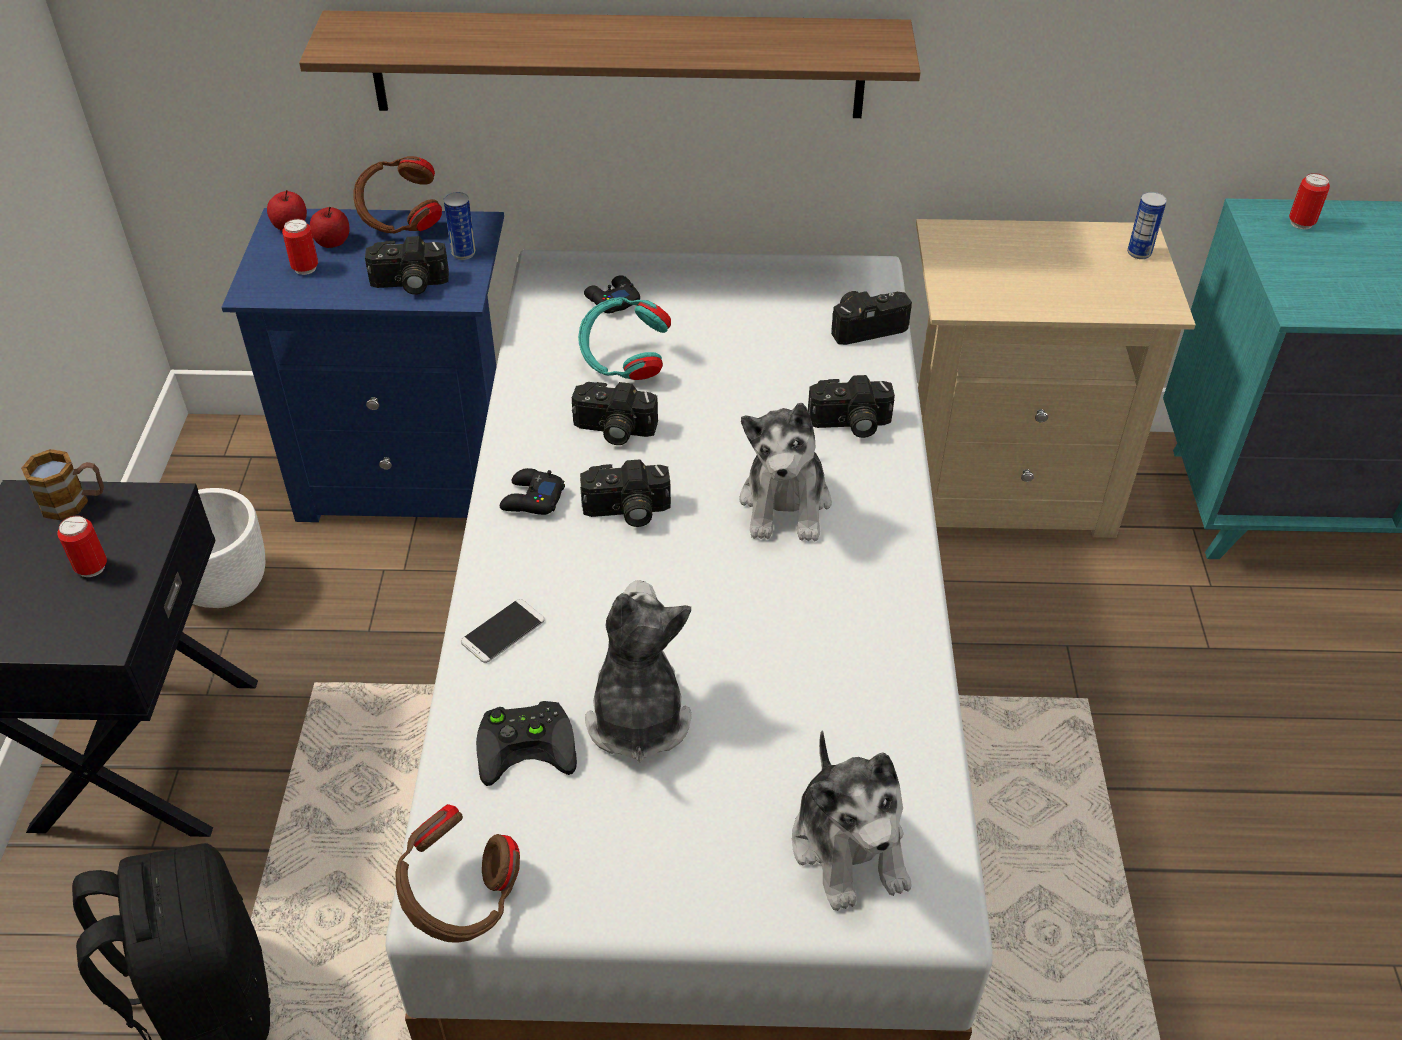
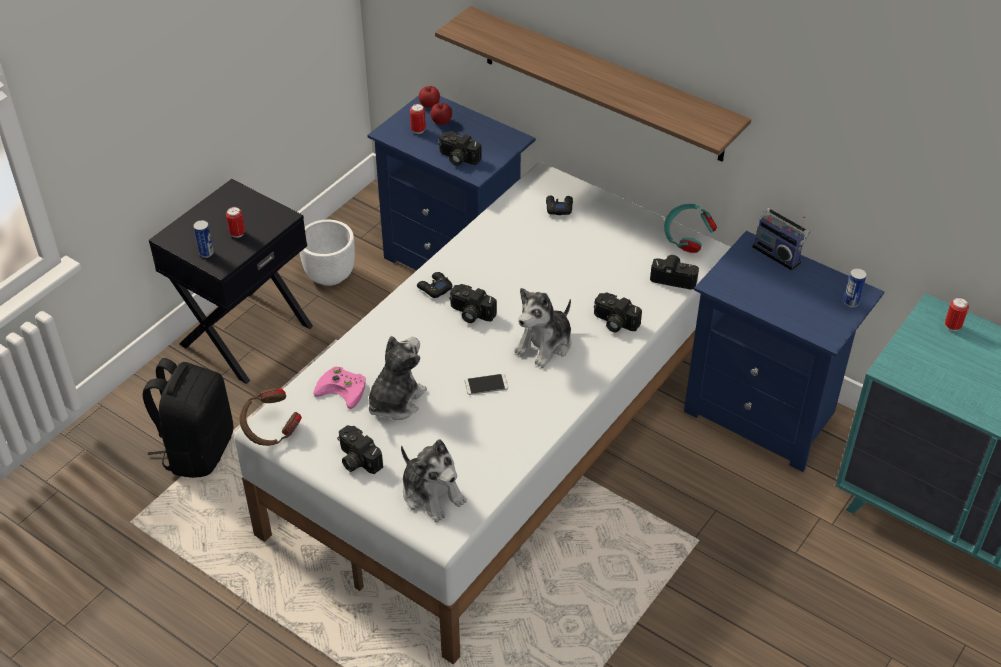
camera: 35 degrees right, 0 degrees up
(74, 502) = (251, 201): mug -> none
(400, 222) = (481, 123): brown headphones -> none
(463, 253) = (496, 152): can -> can (206, 253)
(503, 631) = (373, 339): phone -> phone (486, 385)
(529, 744) = (344, 389): black game controller -> pink game controller
(613, 430) = (499, 273): camera -> camera (356, 460)
(624, 363) = (534, 242): turquoise headphones -> turquoise headphones (686, 240)
(849, 846) = (432, 494): plush toy -> plush toy turned 60 degrees counterclockwise
(987, 230) = (778, 253): none -> radio
(1003, 486) = (765, 413): beige nightstand -> blue nightstand

